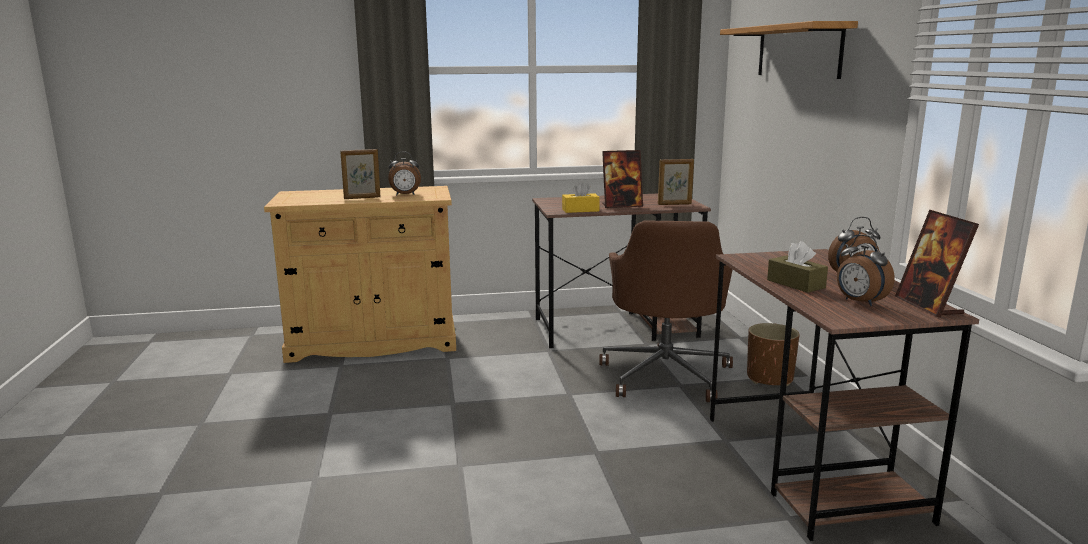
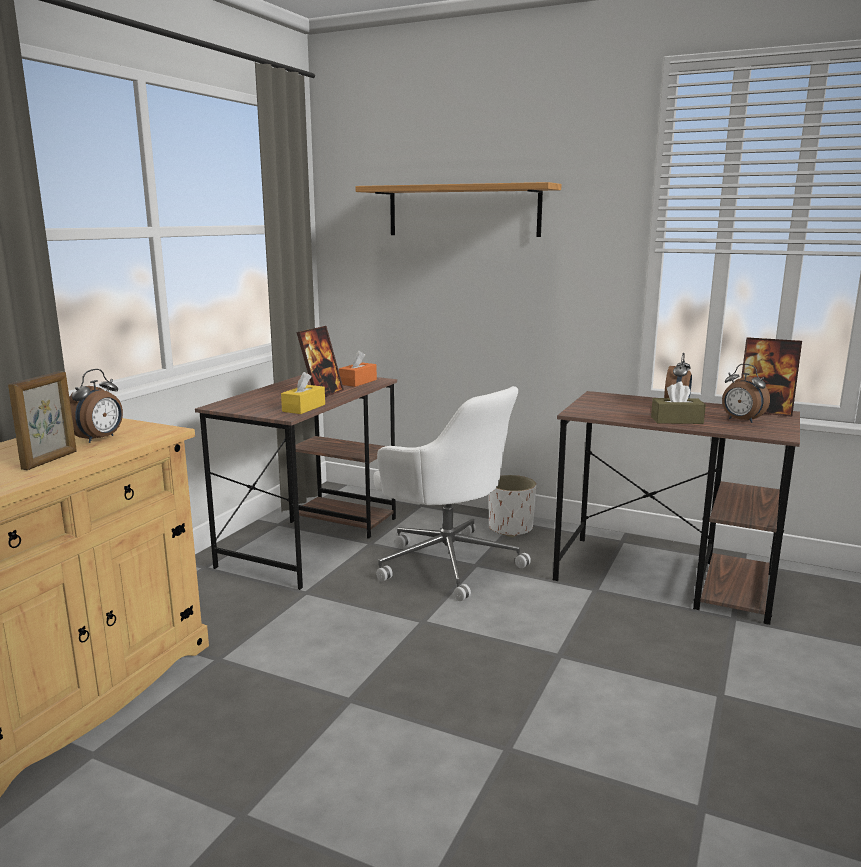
camera: 55 degrees left, 0 degrees up
(666, 374) = (447, 562): brown office chair -> white office chair
(674, 204) = (358, 382): picture frame -> orange tissue box
(770, 378) = (510, 528): brown planter -> white planter
(859, 302) = (741, 420): alarm clock -> alarm clock turned 45 degrees clockwise

